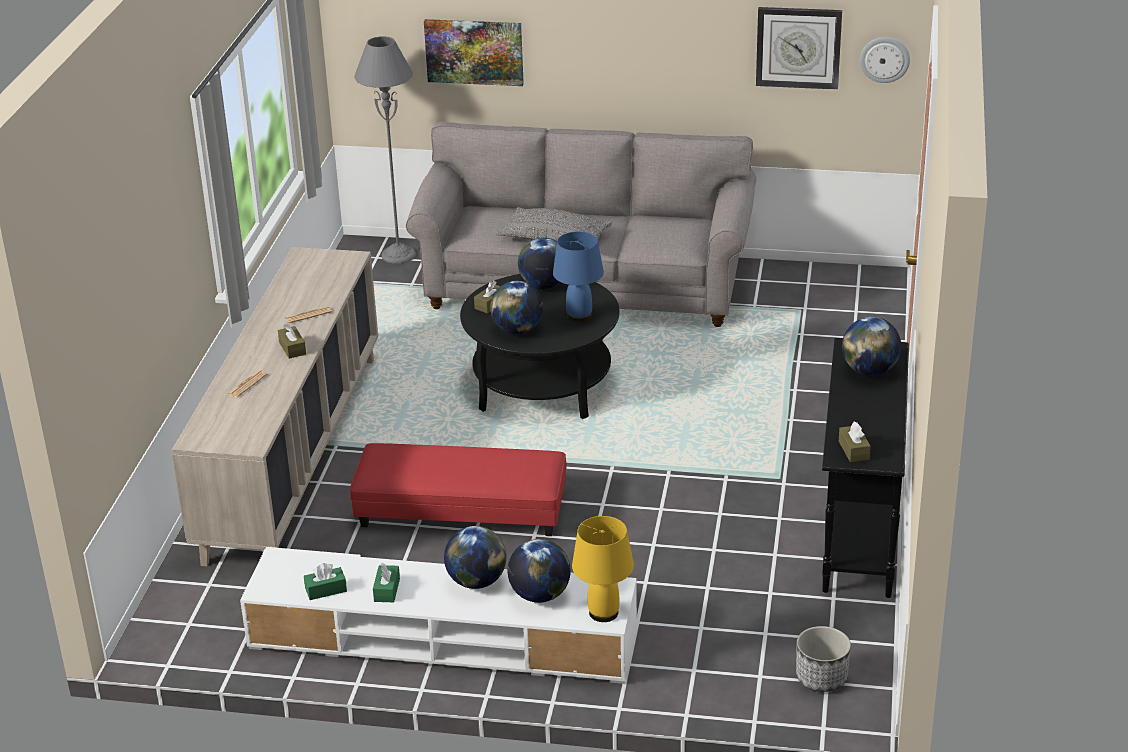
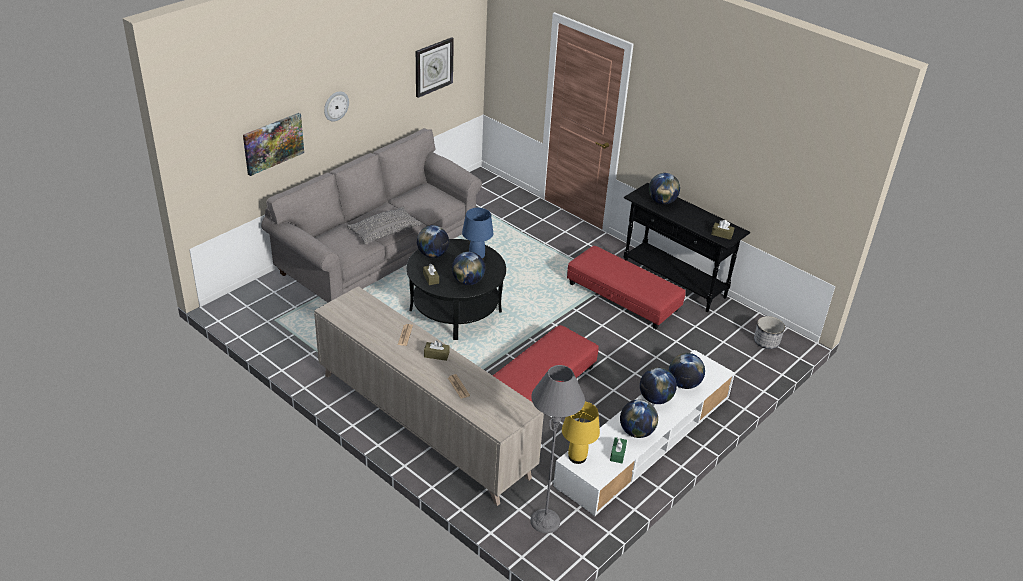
camera: 60 degrees left, 5 degrees up
(387, 590) = (636, 432): green tissue box -> globe
(398, 255) = (255, 297): grey floor lamp -> grey floor lamp (545, 521)
(603, 613) = (713, 371): yellow table lamp -> yellow table lamp (577, 457)
(753, 502) = (623, 297): none -> red ottoman
(884, 59) = (469, 57): wall clock -> wall clock (335, 106)

